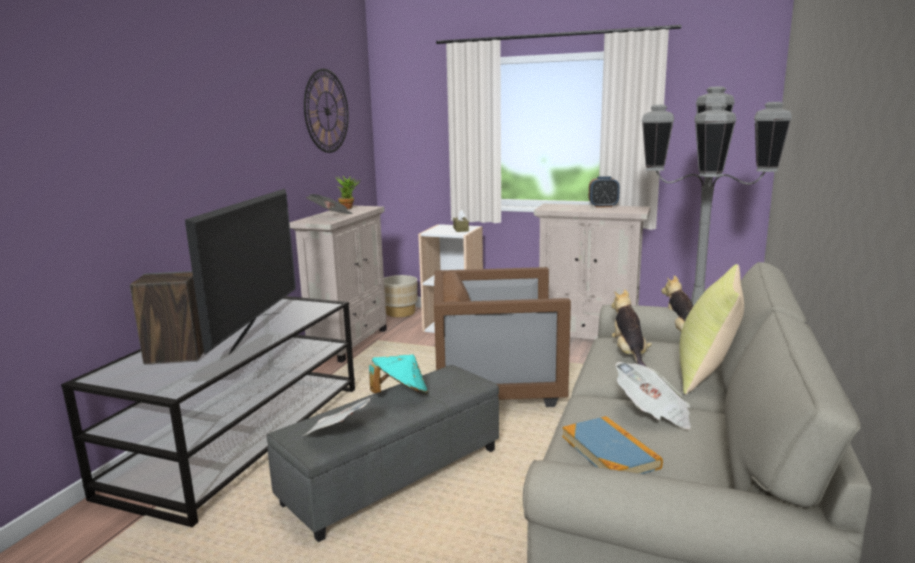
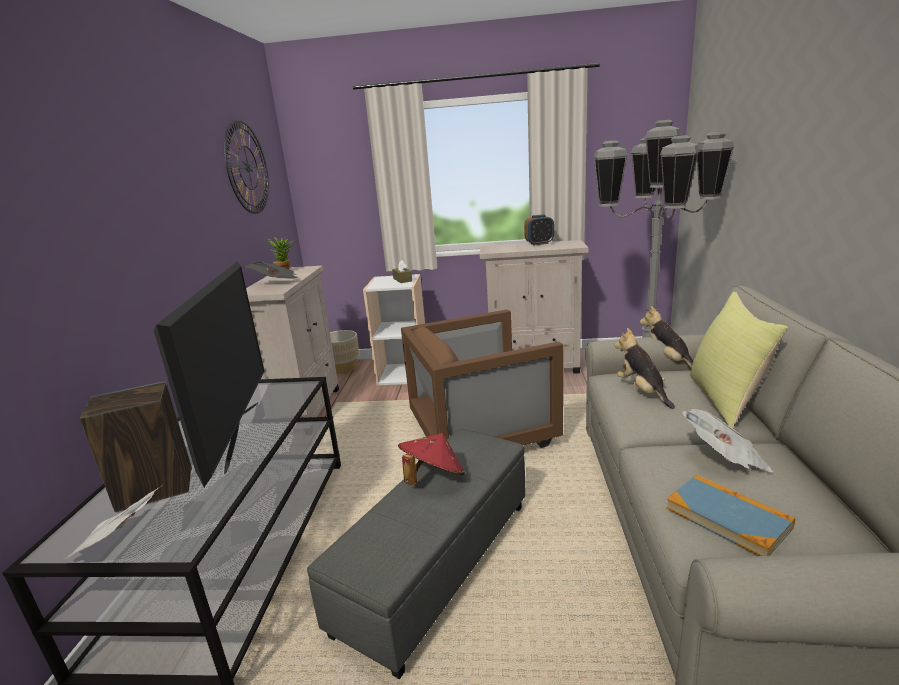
camera: 15 degrees left, 5 degrees up
(339, 433) = (396, 547): newspaper -> newspaper (122, 541)
(400, 395) = (433, 478): turquoise hat -> red hat

